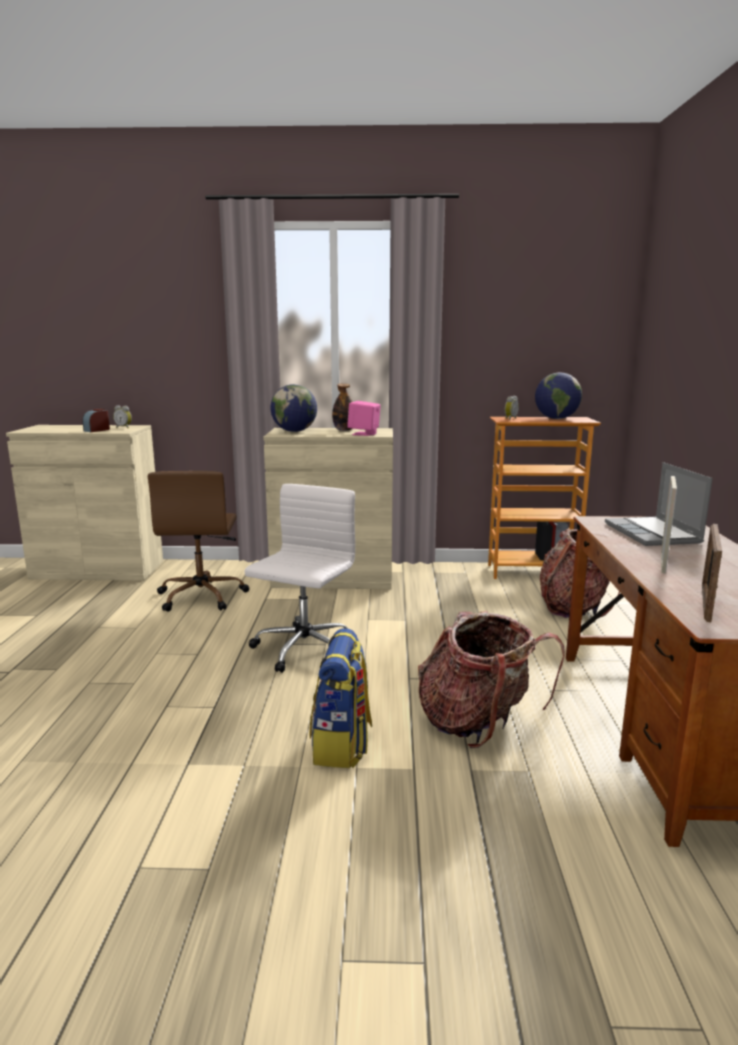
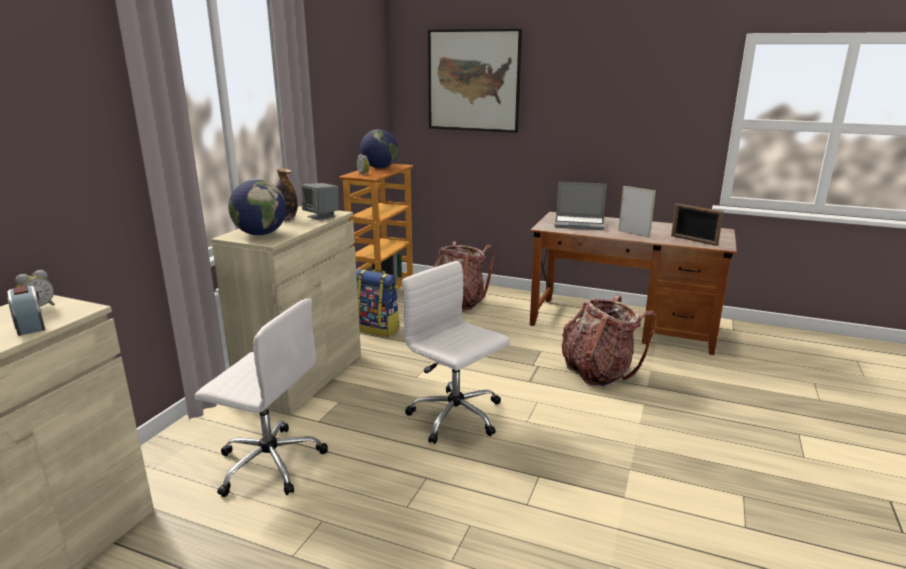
camera: 70 degrees left, 5 degrees up
(202, 596) = (268, 463): brown office chair -> white office chair
(342, 745) = (612, 424): backpack -> backpack (378, 329)
(364, 434) = (322, 216): pink speaker -> grey speaker
(687, 313) = (473, 81): none -> picture

